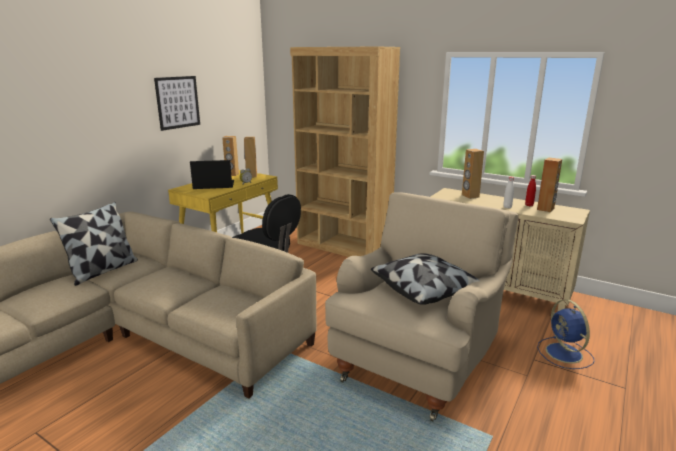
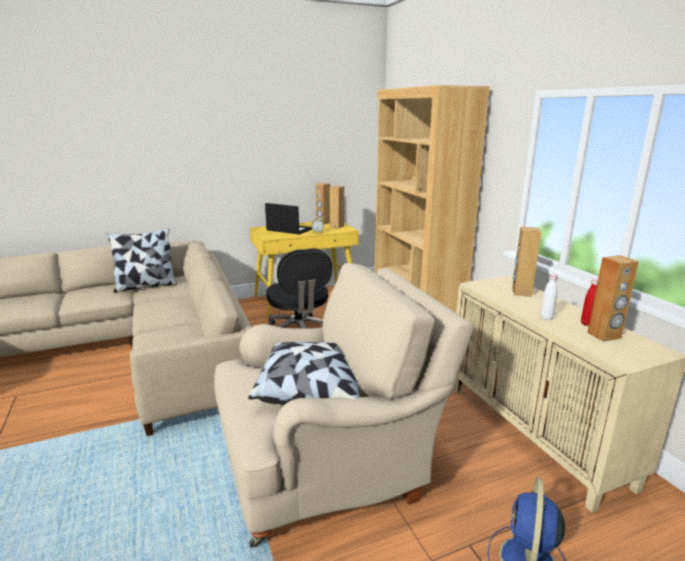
camera: 35 degrees right, 0 degrees up
(178, 102) = (269, 145): picture -> none

